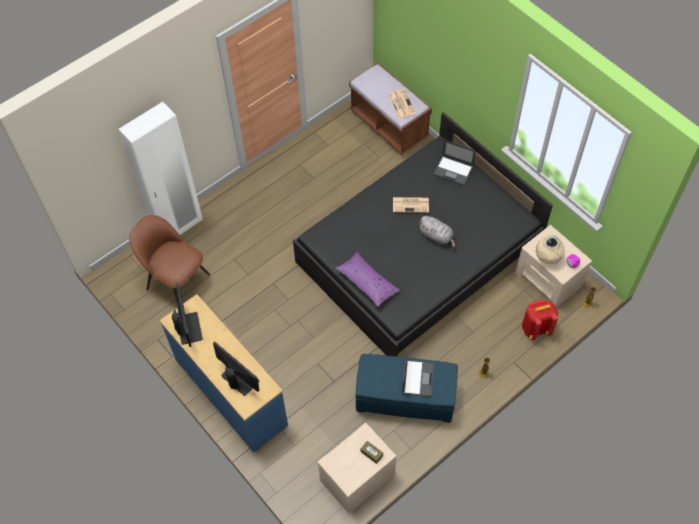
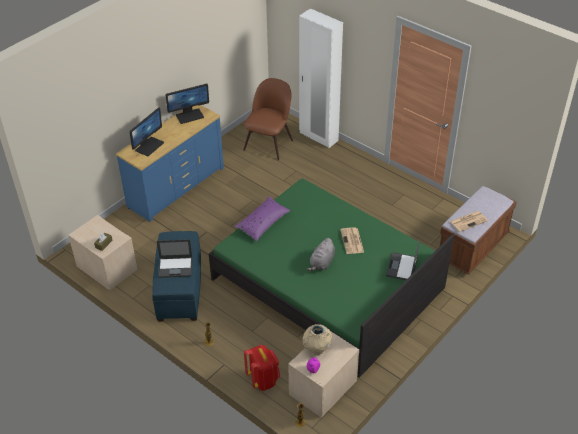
camera: 80 degrees right, 15 degrees down
(418, 254) = (328, 283): black bed -> green bed

